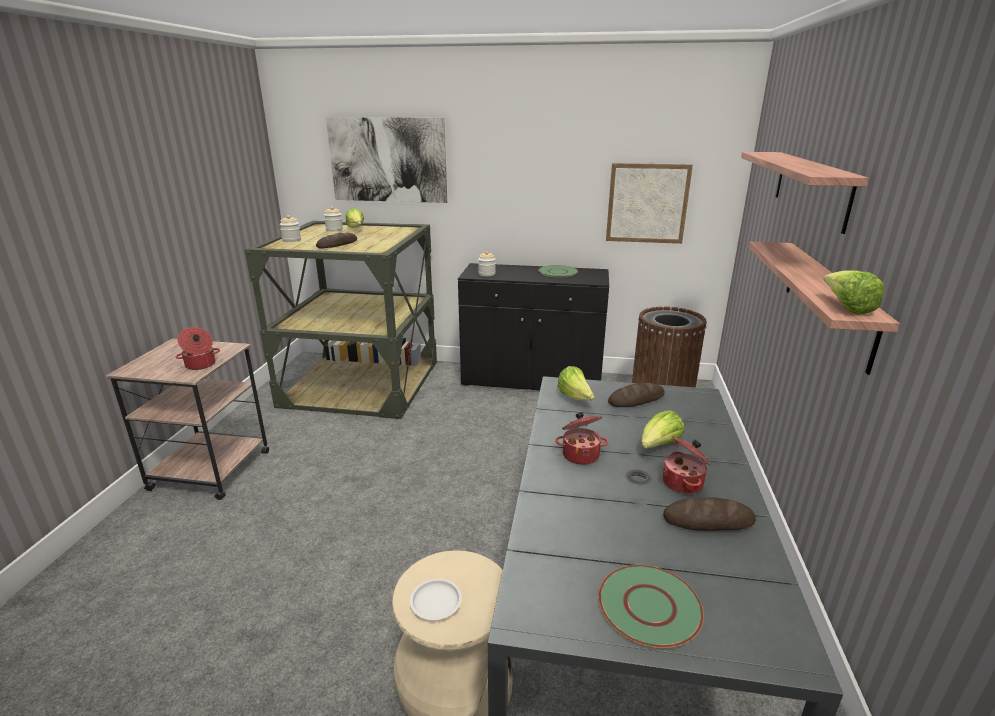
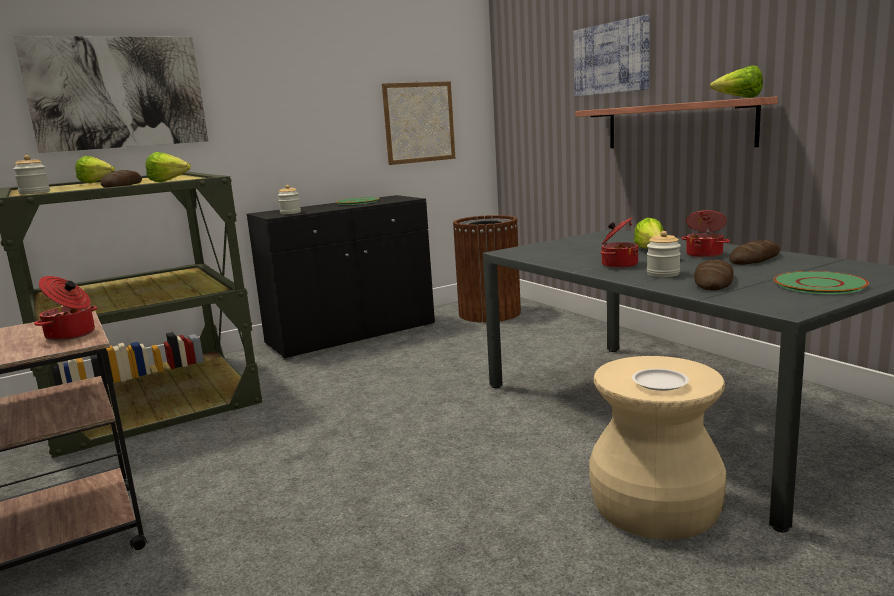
camera: 40 degrees left, 10 degrees down
(334, 229) = (66, 186): jar -> jar (663, 274)
(575, 398) = (538, 252): lettuce -> lettuce (169, 182)
(636, 399) = (579, 242): bread -> bread (713, 281)
(810, 187) = (611, 58): shelf -> picture

